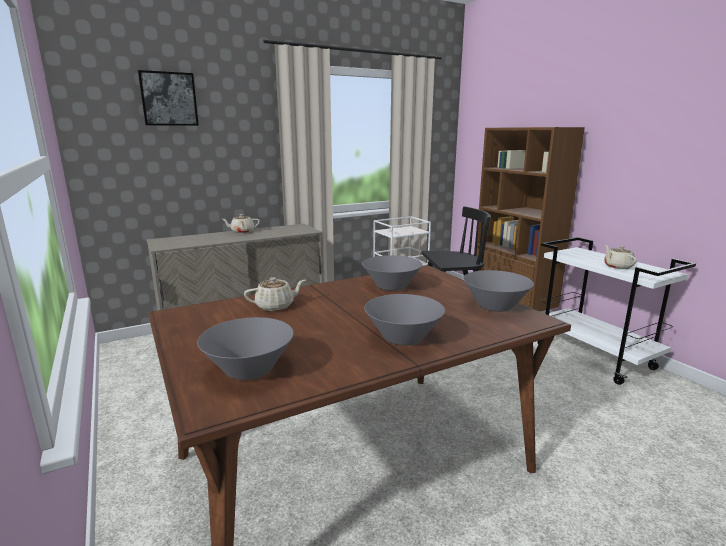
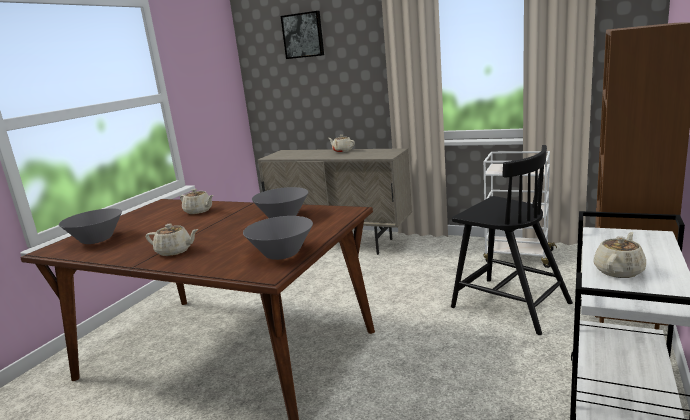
camera: 55 degrees right, 0 degrees up
(403, 338) = (175, 251): grey bowl -> beige teapot

